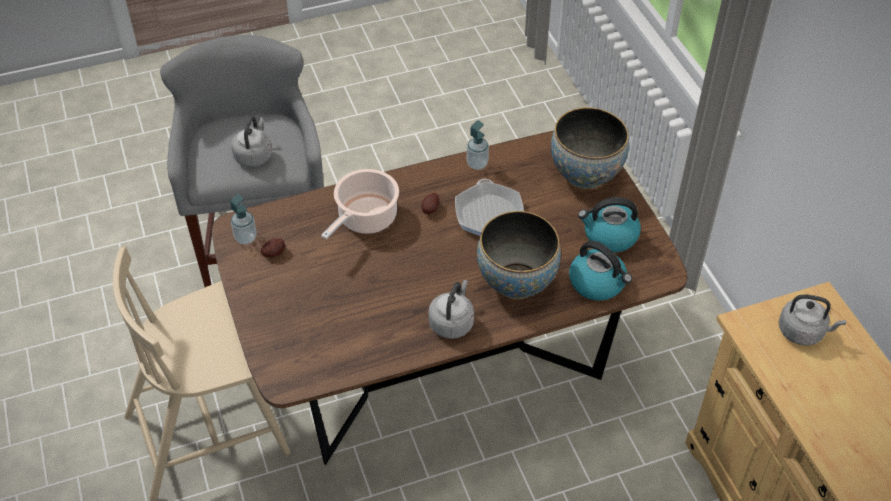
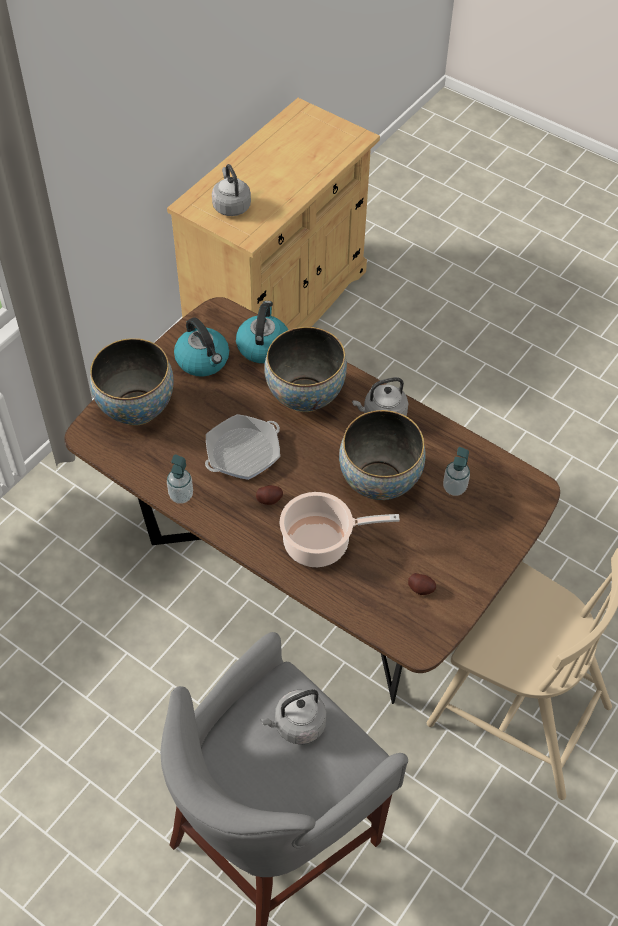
camera: 125 degrees left, 5 degrees up
(245, 238) = (423, 625): soap dispenser -> soap dispenser (454, 488)
(388, 282) = (379, 482): none -> bowl

